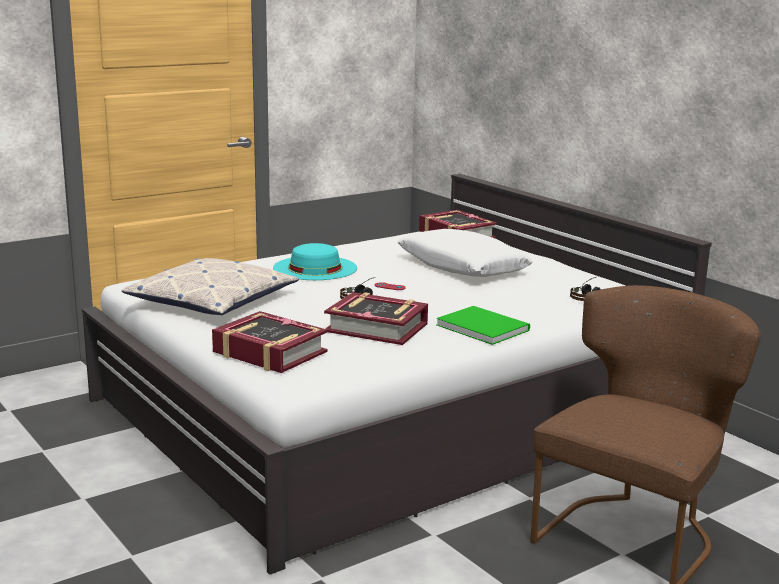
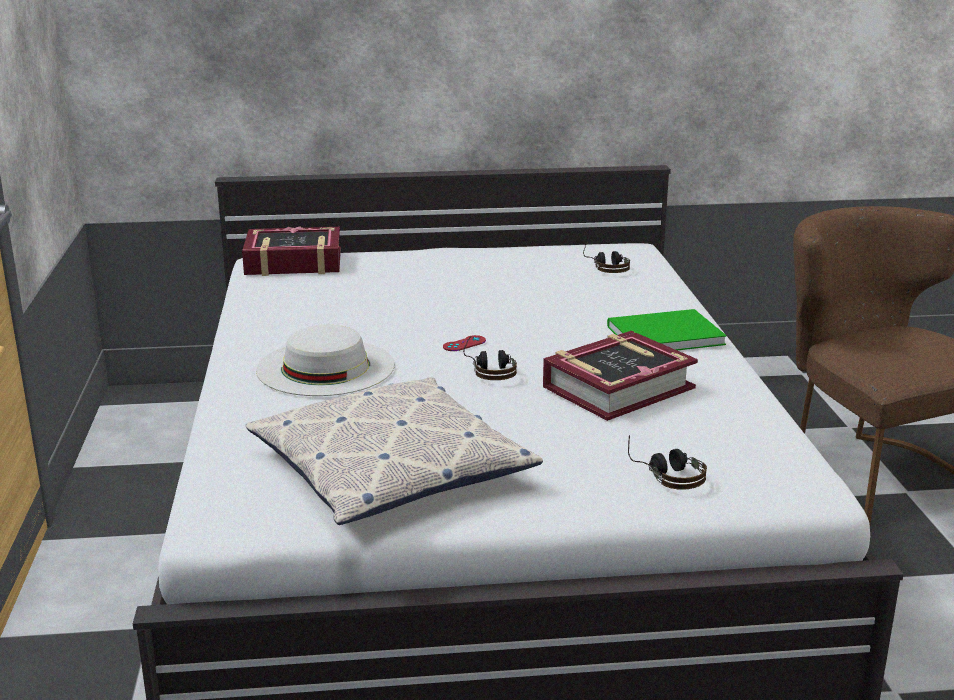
camera: 60 degrees left, 5 degrees up
(269, 352) = (665, 473): book -> headphones
(315, 268) = (325, 367): turquoise hat -> white hat
(462, 267) = (428, 291): white pillow -> none

